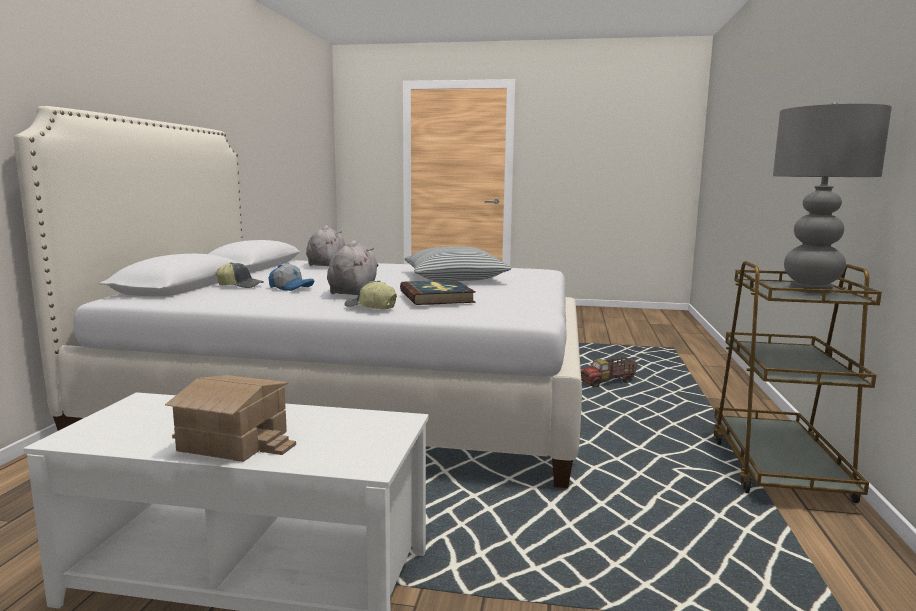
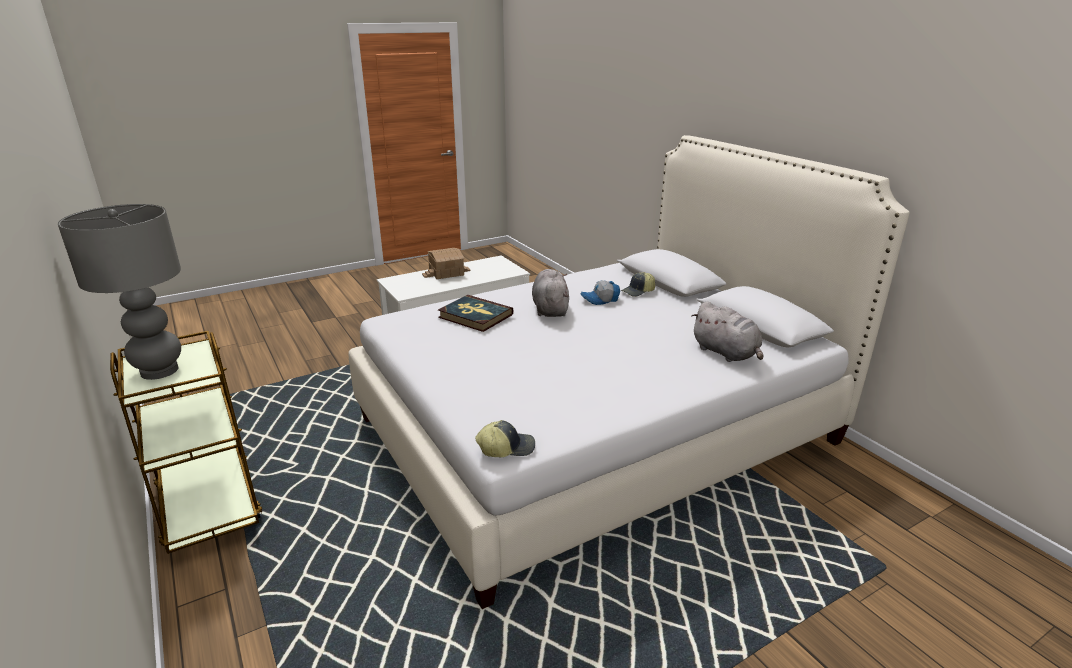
camera: 140 degrees right, 15 degrees up
(353, 292) = (550, 309): grey plush toy -> grey plush toy turned 150 degrees counterclockwise
(370, 308) = (494, 296): cap -> cap (506, 447)
(455, 278) = (541, 368): pillow -> none
(607, 382) = (407, 597): toy truck -> none

